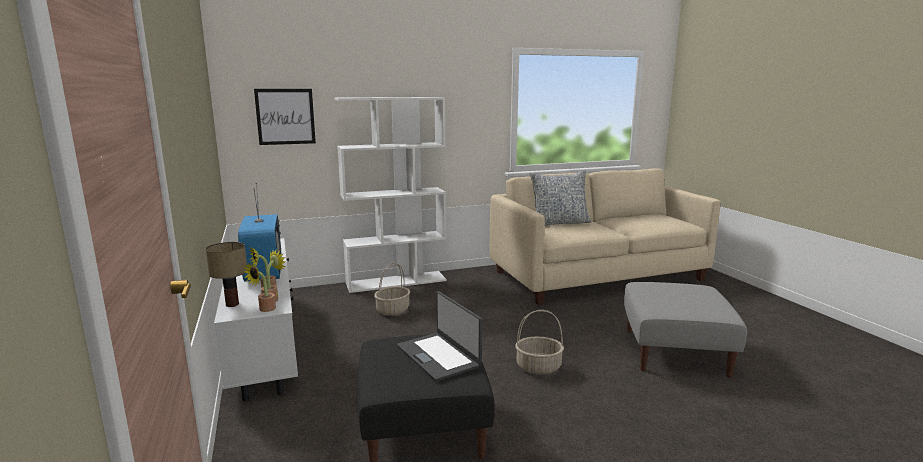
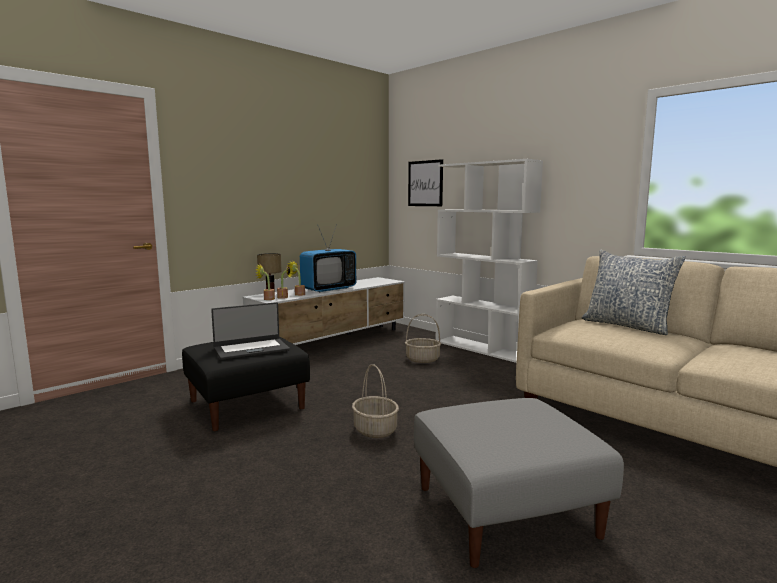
camera: 65 degrees right, 5 degrees down
(439, 356) = (251, 349): laptop -> laptop turned 150 degrees counterclockwise

